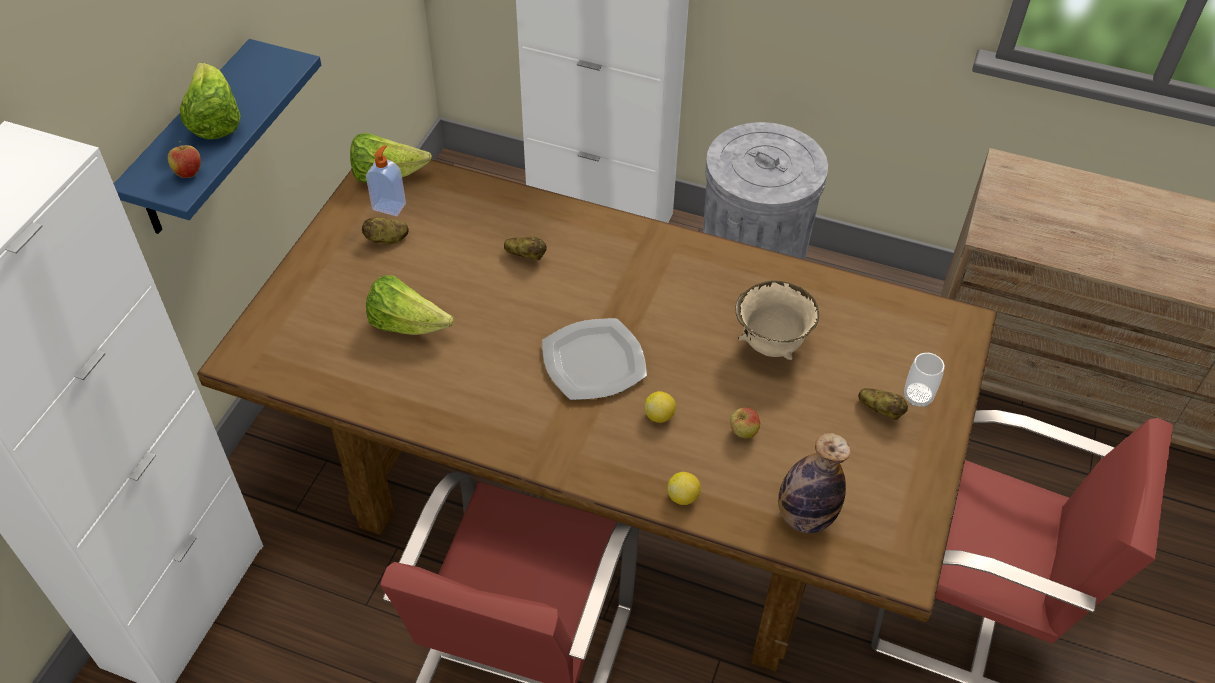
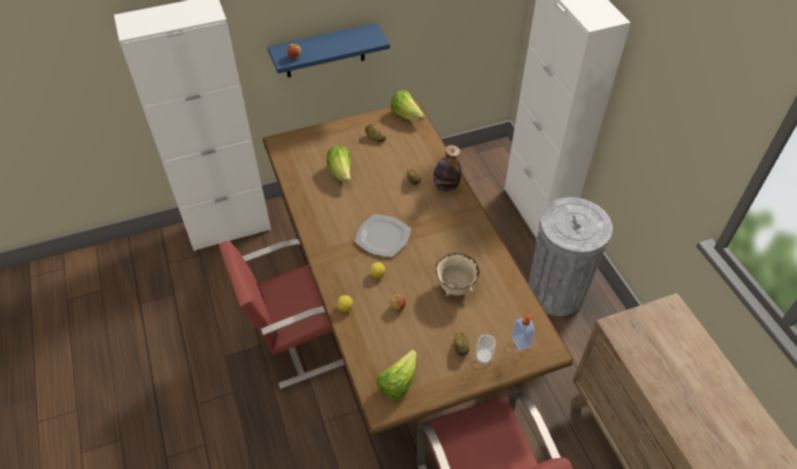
camera: 50 degrees right, 0 degrees up
(214, 121) = (326, 44): lettuce -> lettuce (398, 383)
(389, 206) = (392, 127): soap dispenser -> soap dispenser (521, 341)
(805, 516) = (375, 355): bottle -> bottle (446, 186)

